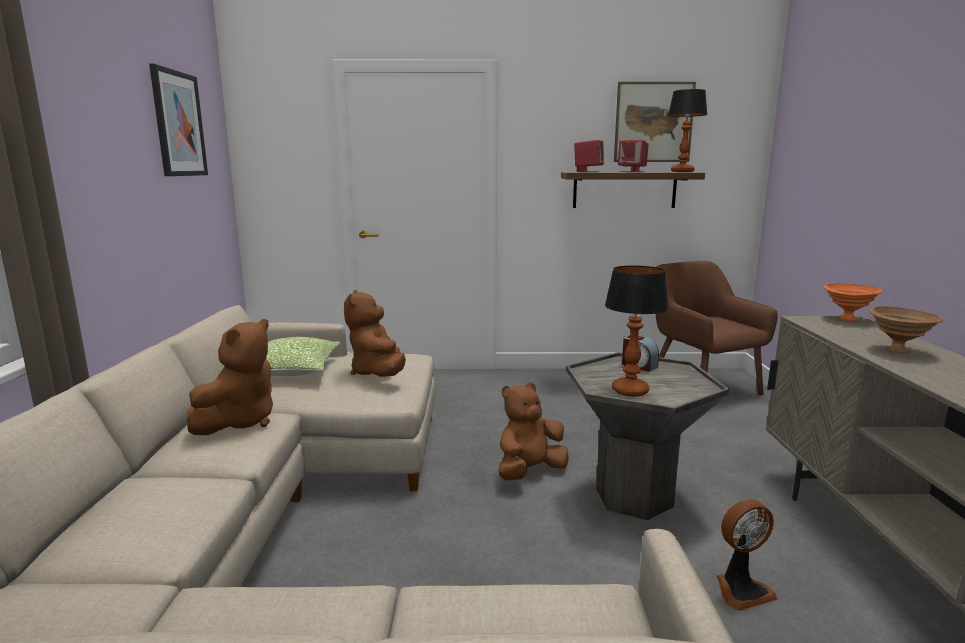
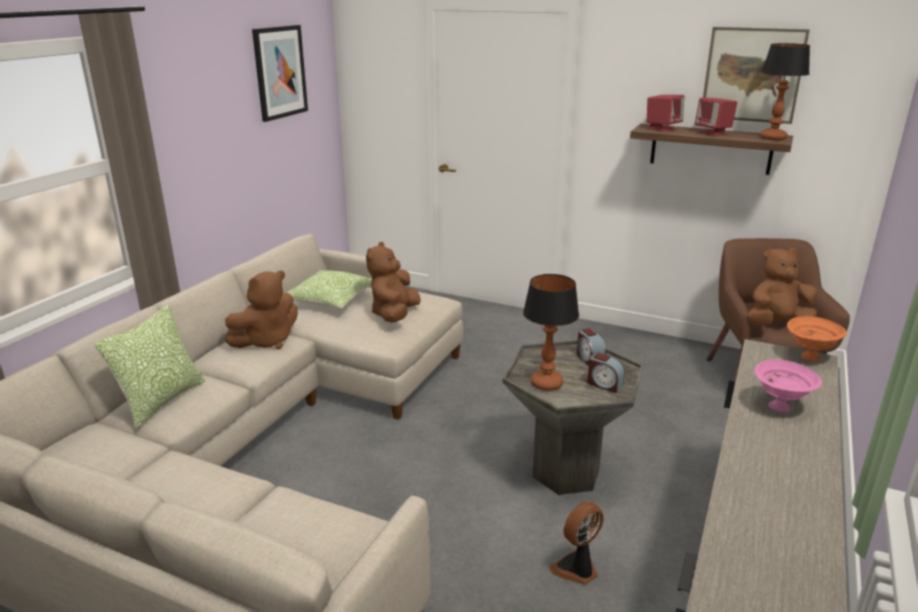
camera: 25 degrees right, 10 degrees up
(127, 521) = (162, 401): none -> pillow
(529, 471) = (499, 426): brown plush toy -> brown plush toy (776, 325)
(680, 382) = (604, 384): none -> alarm clock
(741, 589) = (577, 569): fan -> fan turned 135 degrees clockwise
(898, 350) = (780, 407): brown bowl -> pink bowl

